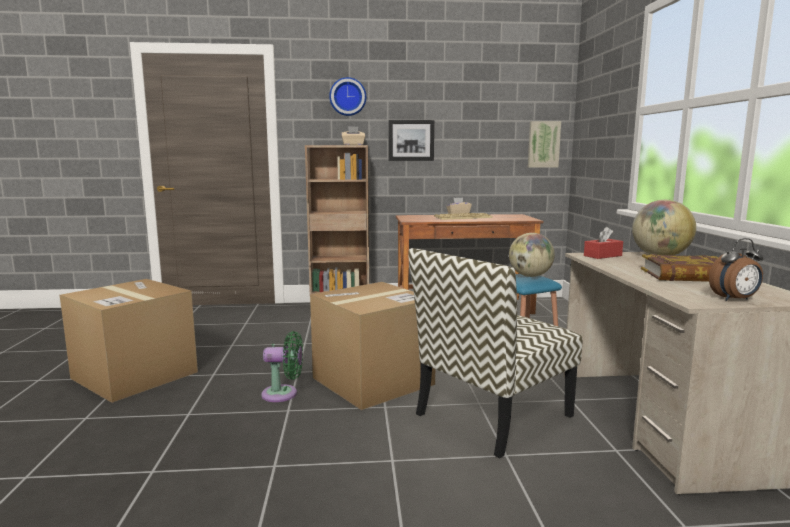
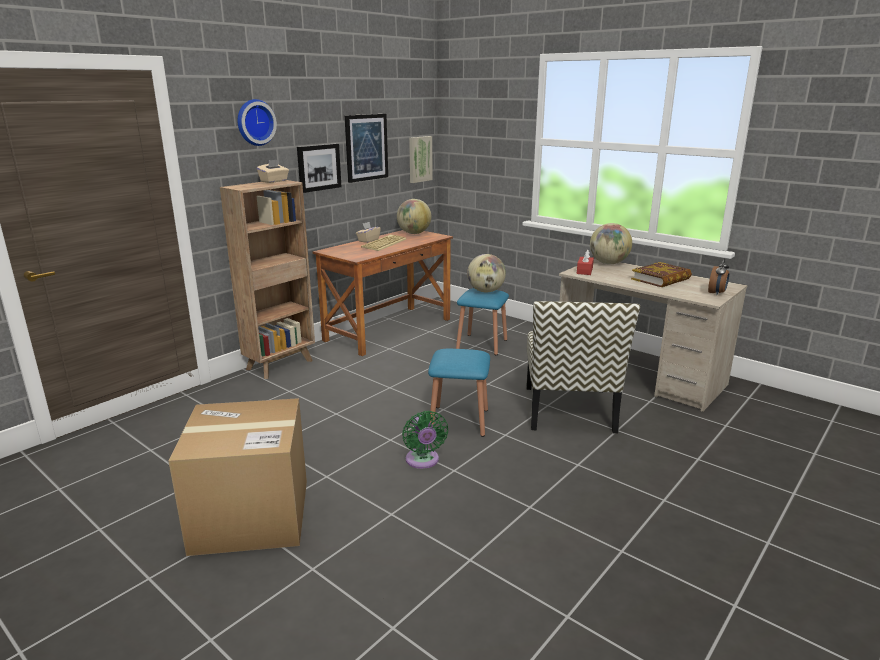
camera: 45 degrees left, 10 degrees up
(283, 394) = (423, 461): green fan -> green fan turned 120 degrees clockwise
(373, 381) = (459, 420): cardboard box -> blue stool
(470, 127) = (366, 147): none -> picture
(512, 216) = (414, 233): none -> globe

